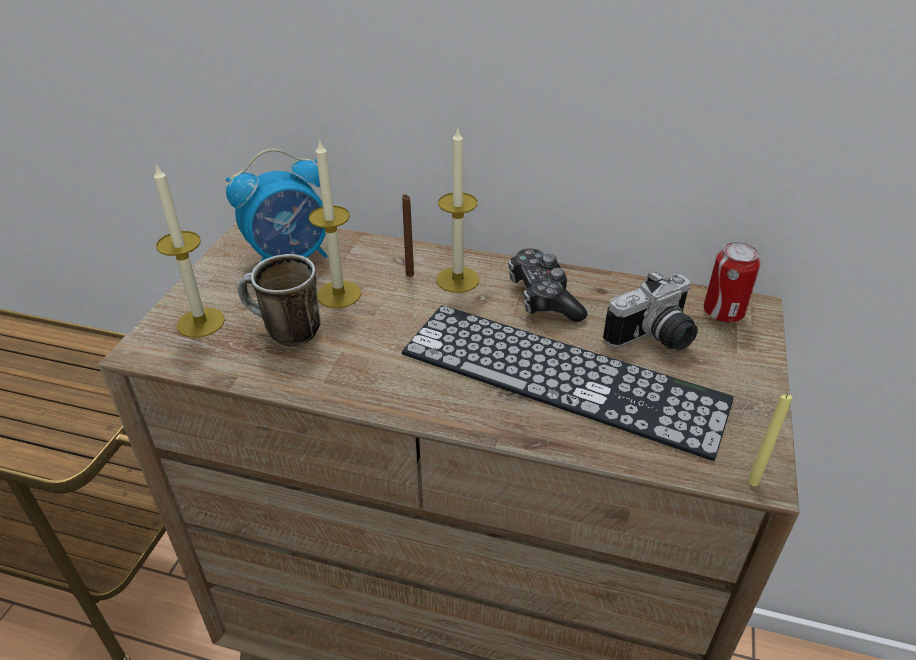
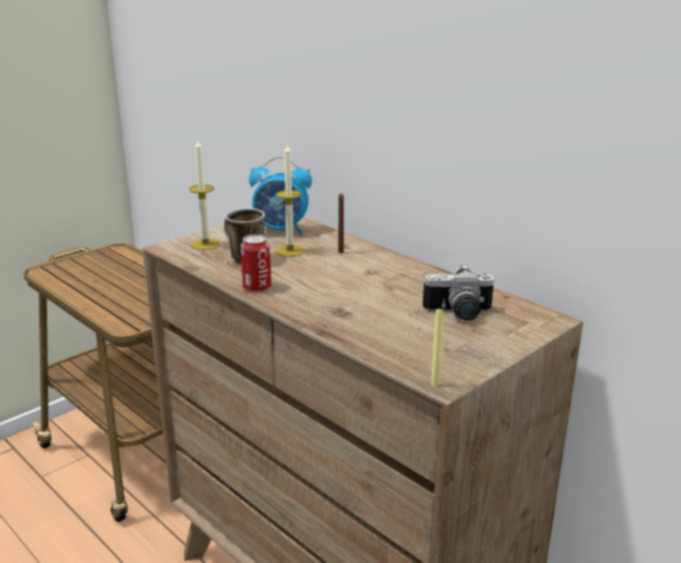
camera: 30 degrees right, 15 degrees down
(457, 279) = (366, 261): candle -> none
(543, 297) = (410, 280): game controller -> none
(562, 376) = (376, 313): keyboard -> none
(723, 313) = (525, 316): can -> can (257, 287)

